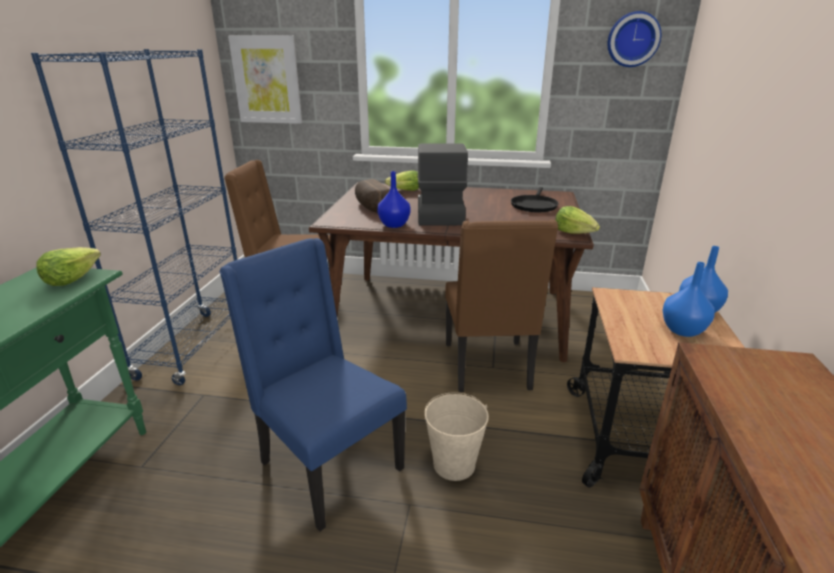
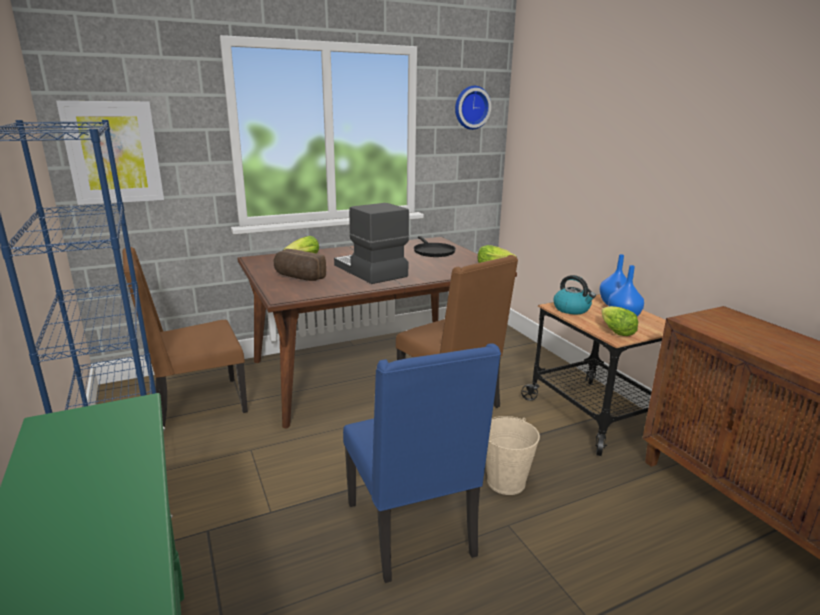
camera: 35 degrees left, 5 degrees down
(72, 279) = (113, 417): lettuce -> lettuce (615, 331)
(327, 466) = (413, 530): blue chair -> blue chair turned 120 degrees counterclockwise
(393, 225) = (348, 288): blue vase -> none
(627, 302) = (572, 309): none -> kettle

